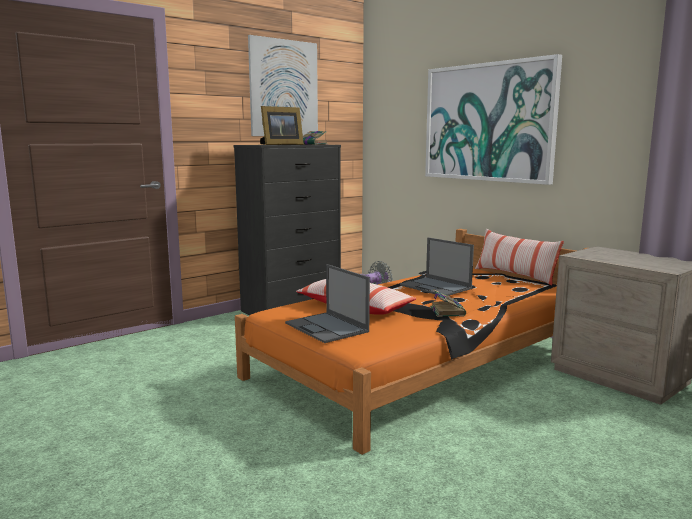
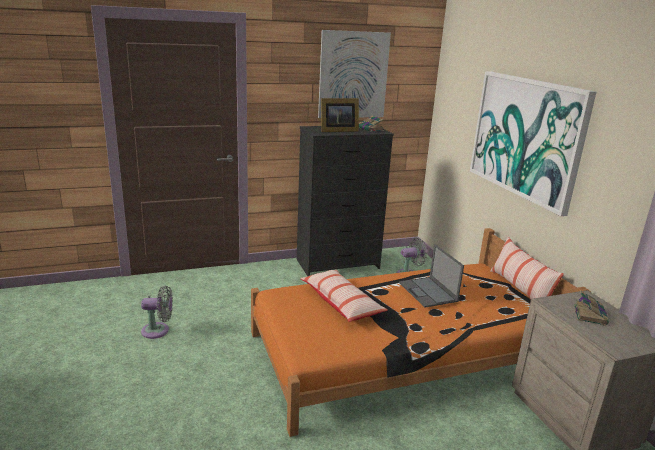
camera: 20 degrees right, 10 degrees up
(110, 398) = (158, 331): none -> grey fan
(327, 328) = (301, 324): laptop -> none
(447, 311) = (411, 327): book -> book (589, 314)

